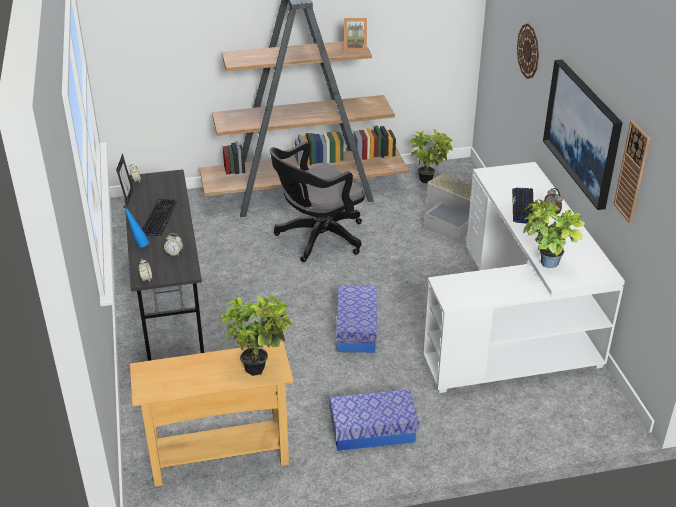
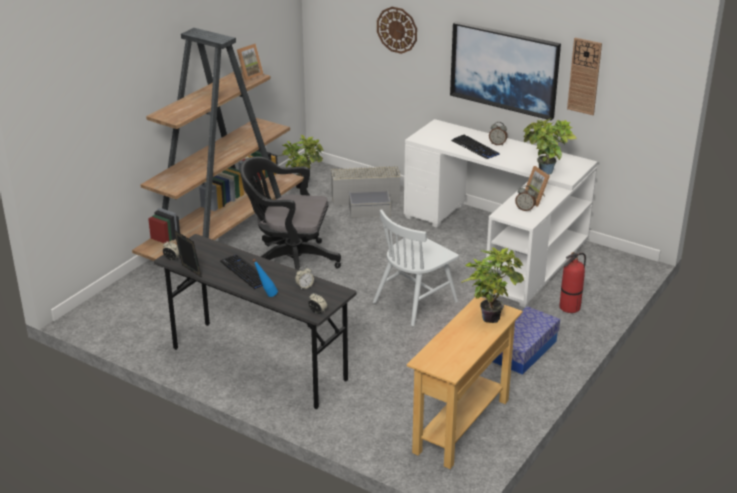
camera: 45 degrees left, 5 degrees down
(317, 239) = (289, 262): black office chair -> black office chair turned 90 degrees clockwise
(356, 329) = (415, 302): storage box -> white chair
(471, 289) = (525, 209): none -> alarm clock
(479, 420) = (570, 308): none -> fire extinguisher
(500, 286) = (537, 199): none -> picture frame

